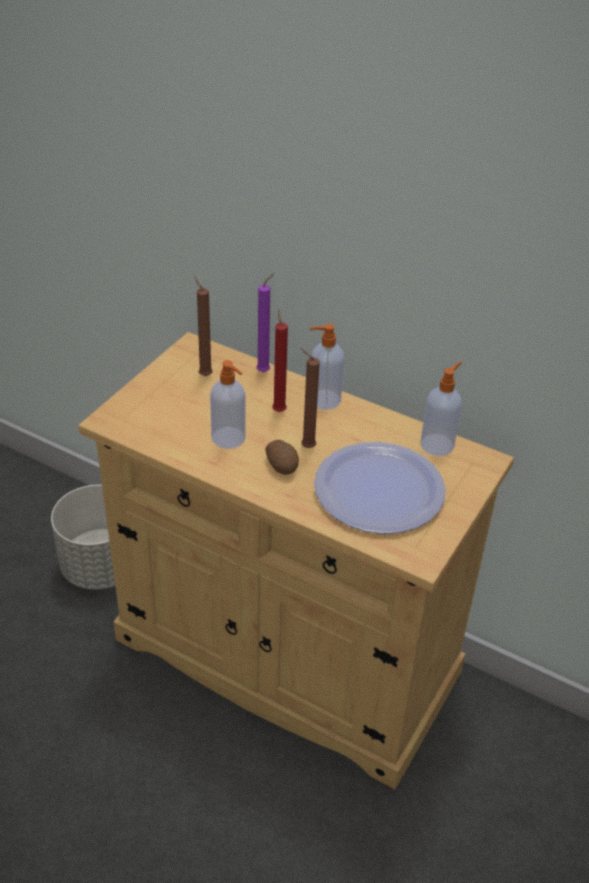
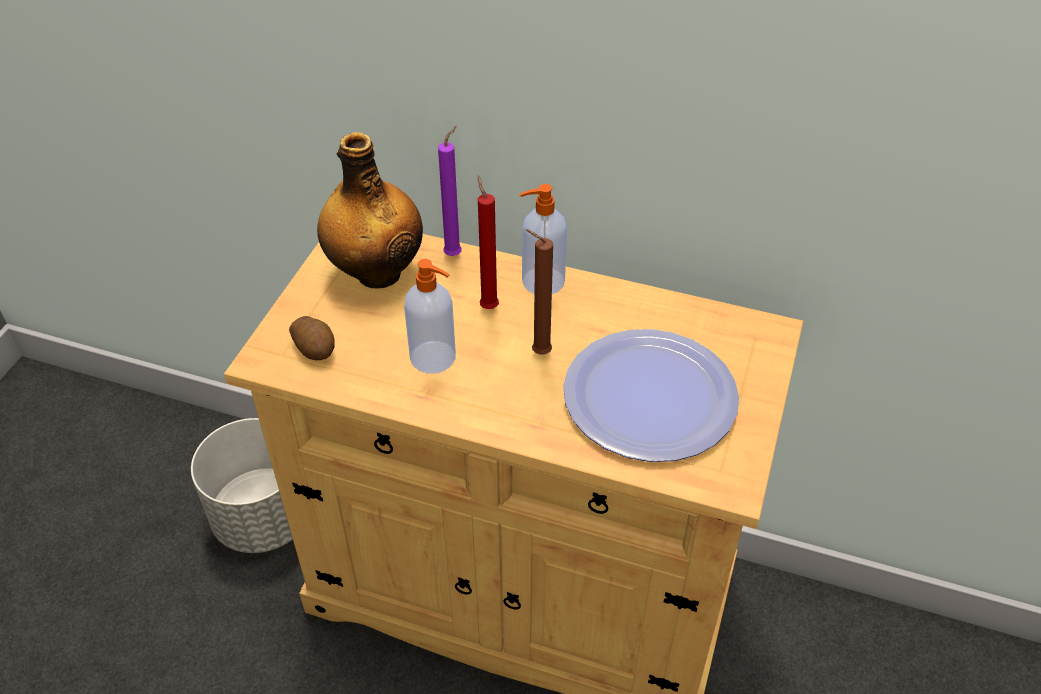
camera: 10 degrees left, 5 degrees up
(204, 375) = (376, 272): brown candle -> bottle
(282, 466) = (515, 385): potato -> potato (315, 348)
(437, 444) = (704, 319): soap dispenser -> none

